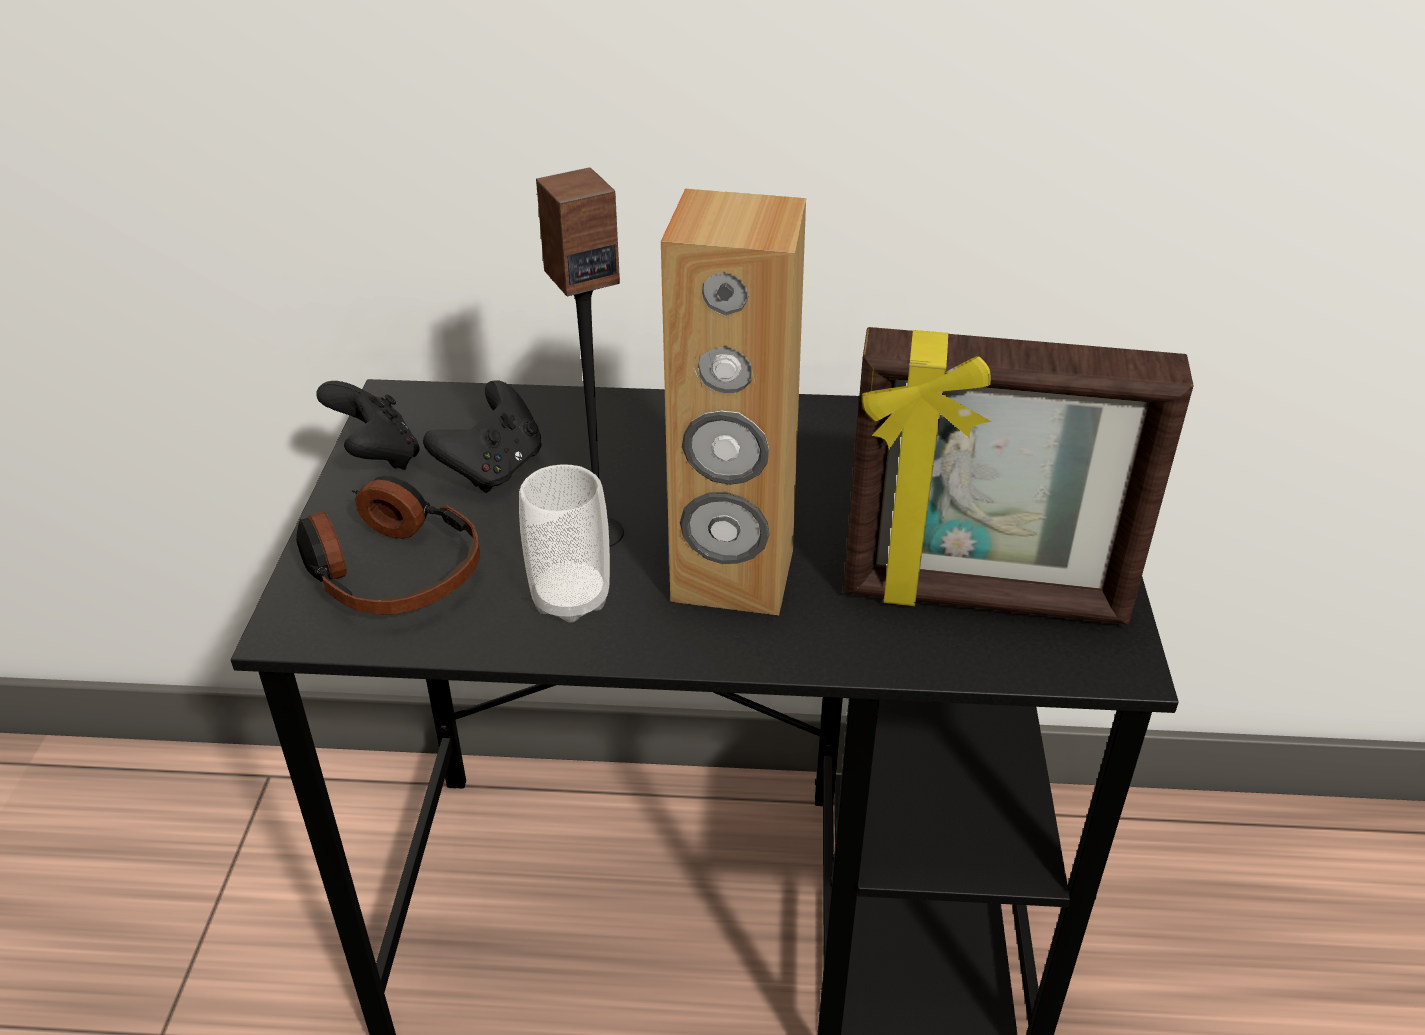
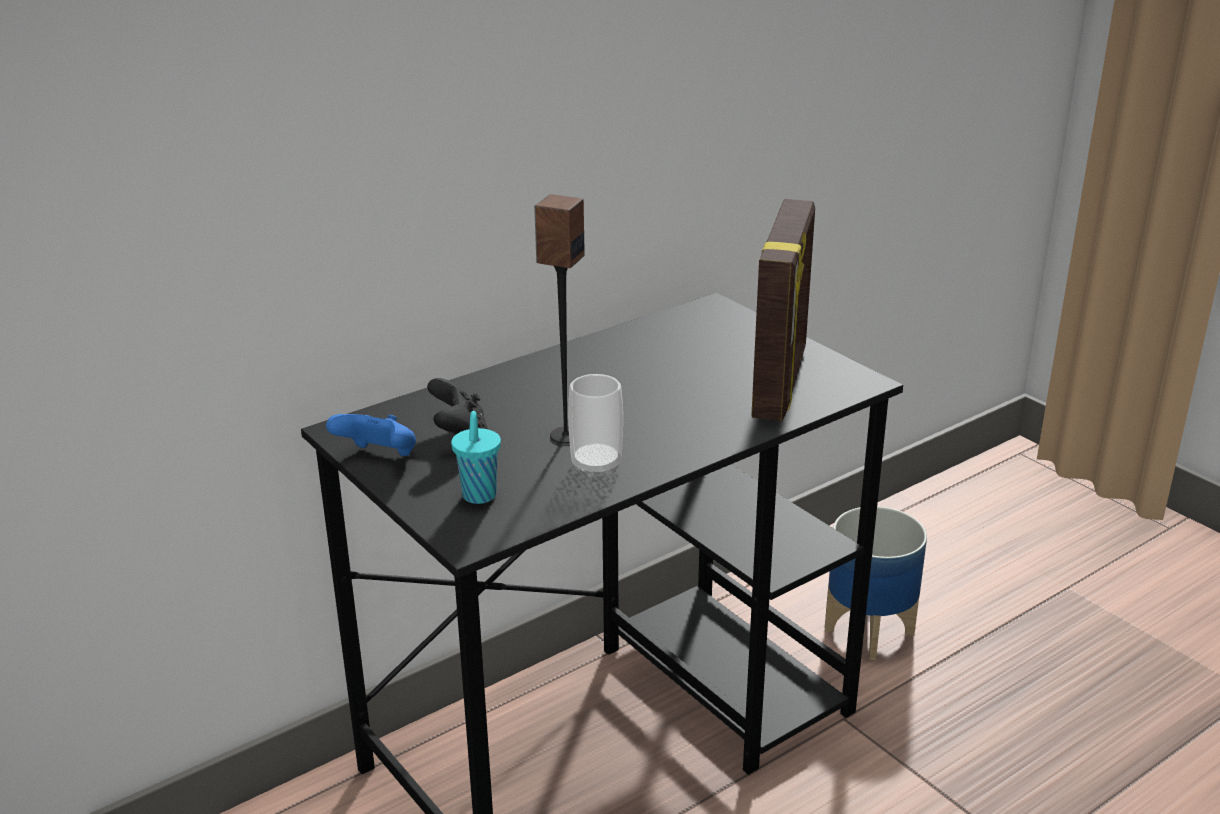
camera: 40 degrees left, 10 degrees down
(377, 456) = (379, 457): black game controller -> blue game controller
(390, 569) = (479, 497): headphones -> turquoise cup
(732, 577) = (660, 423): brown speaker -> none
(983, 600) = (781, 383): picture frame -> picture frame turned 45 degrees counterclockwise
(1177, 984) = (870, 631): none -> planter

